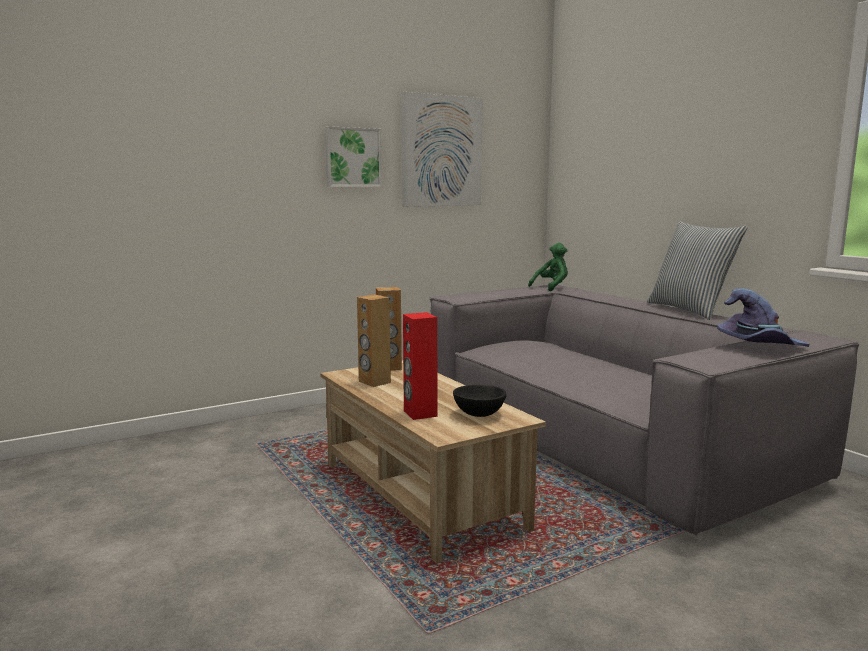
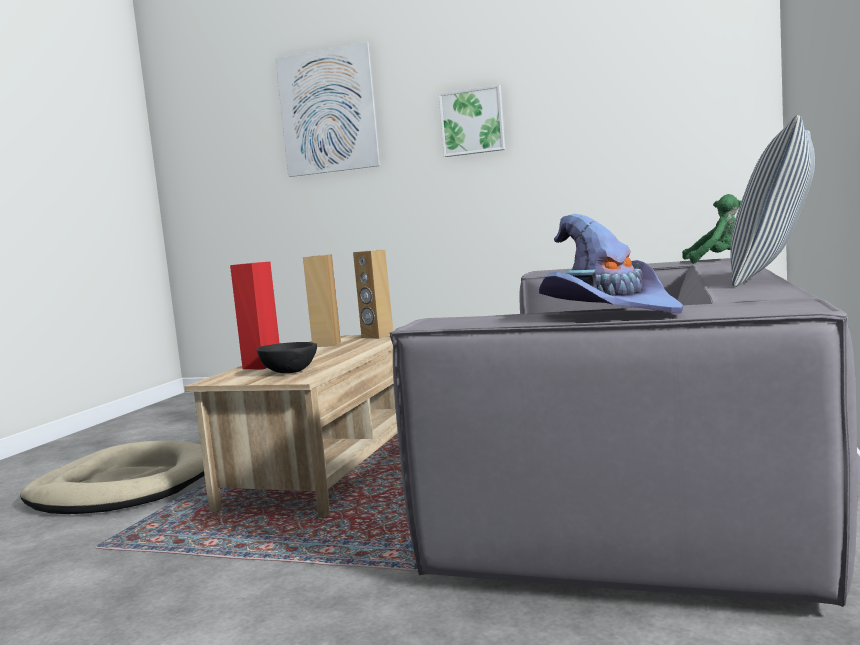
camera: 50 degrees right, 5 degrees down
(263, 582) = (124, 486): none -> beige dog bed
(442, 151) = (588, 95): picture -> picture (328, 111)

